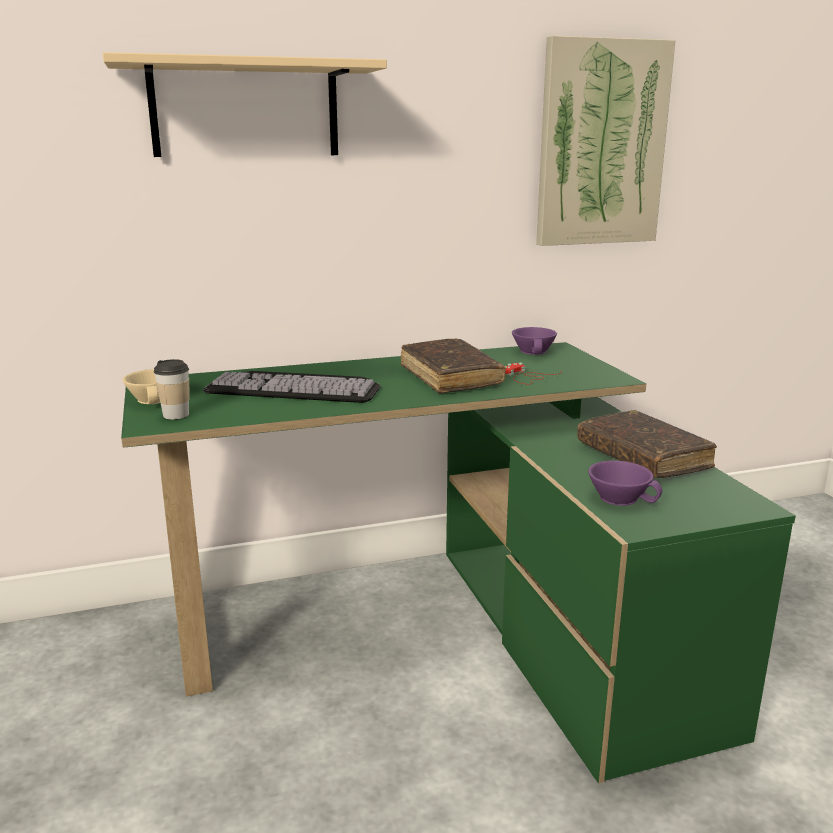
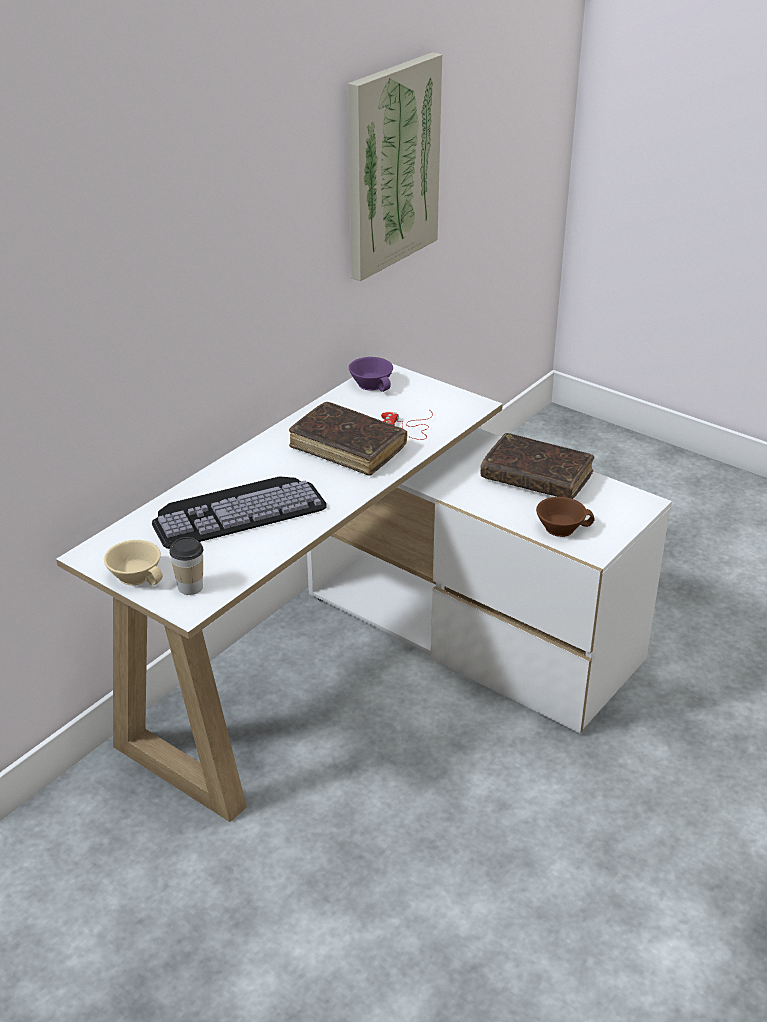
camera: 35 degrees left, 15 degrees up
(245, 110) = (126, 249): beige shelf -> none
(446, 628) = (374, 665): green desk -> white desk
(621, 497) = (561, 527): purple cup -> brown cup

